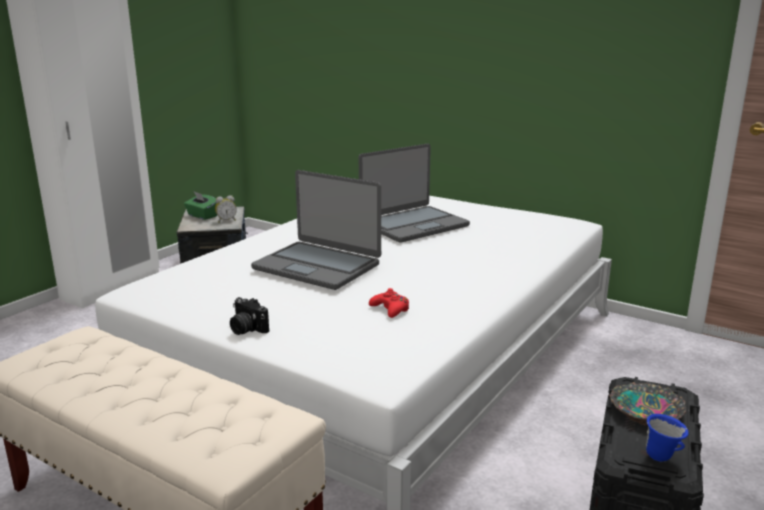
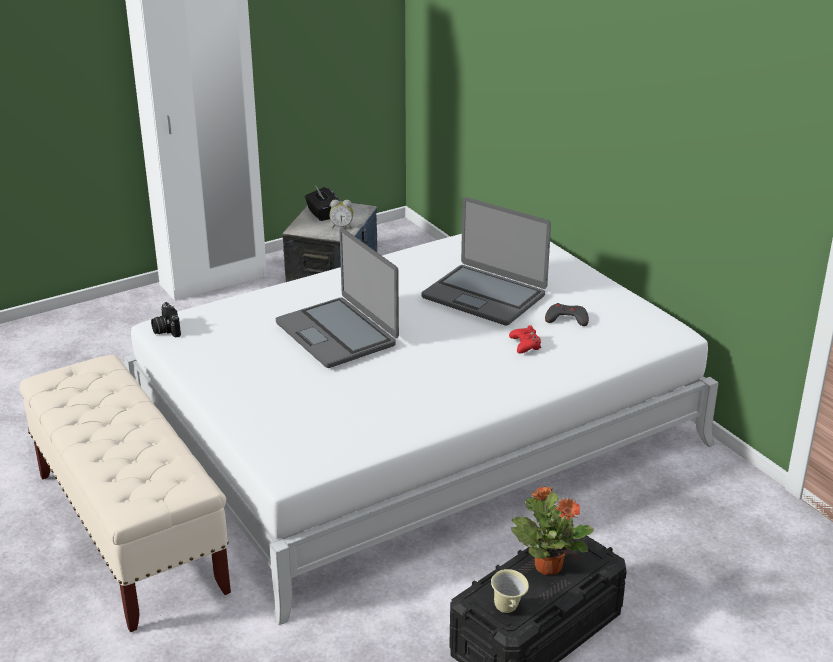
camera: 25 degrees right, 10 degrees up
(202, 216) = (322, 214): green tissue box -> black tissue box
(246, 329) = (222, 393): camera -> camera (166, 330)
(390, 309) = (359, 403): red game controller -> red game controller (525, 345)
(413, 225) = (484, 296): laptop -> laptop turned 45 degrees clockwise
(494, 227) = (567, 319): none -> grey game controller
(645, 411) = (547, 566): bowl -> potted plant
(661, 457) = (508, 609): blue mug -> beige mug

